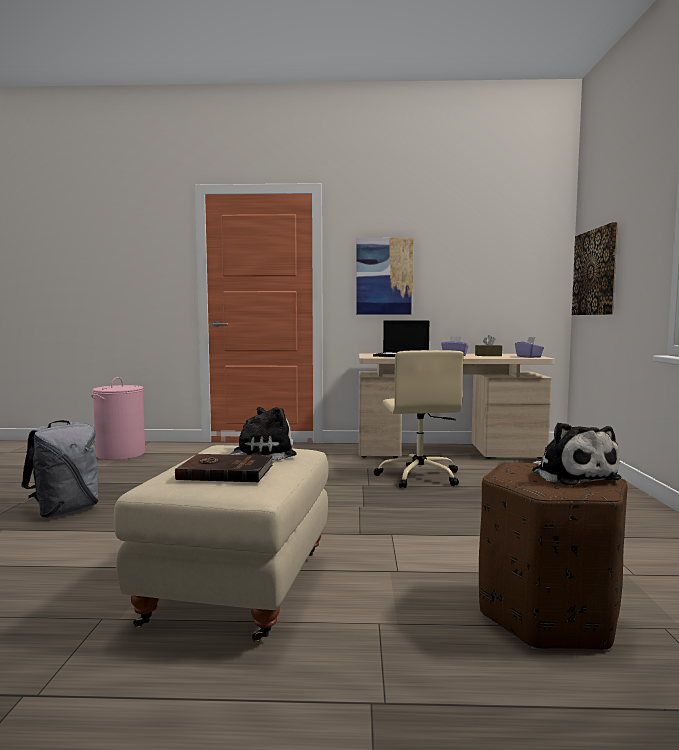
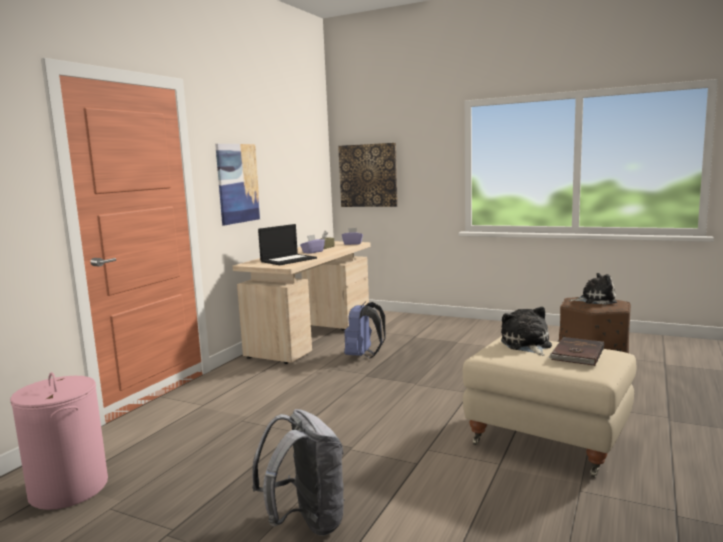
camera: 65 degrees left, 5 degrees up
(419, 476) = (363, 356): beige office chair -> blue backpack

